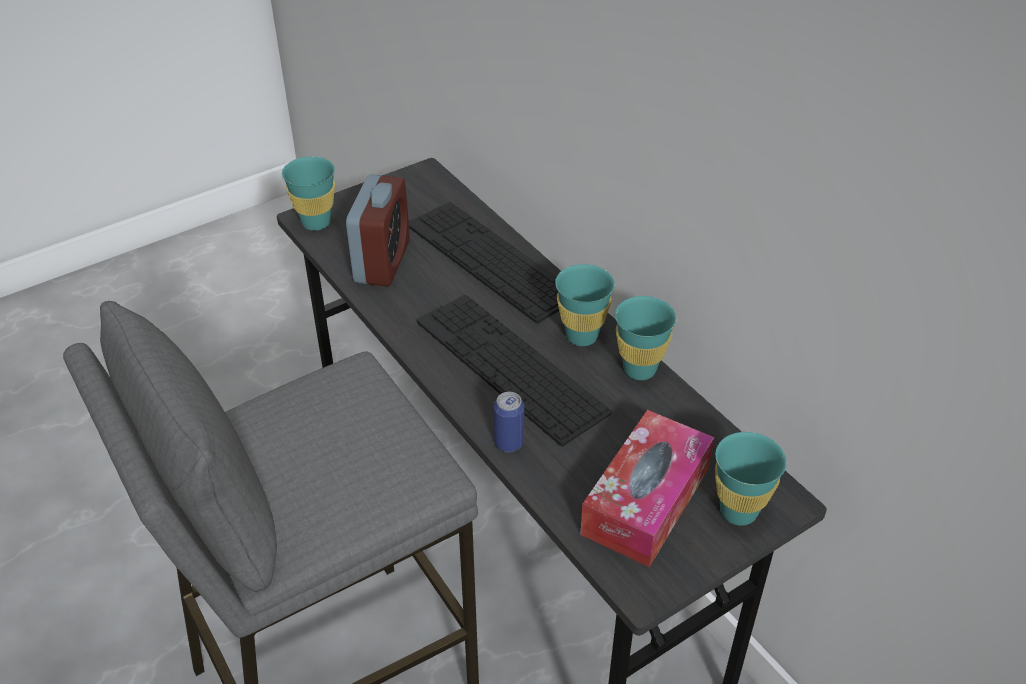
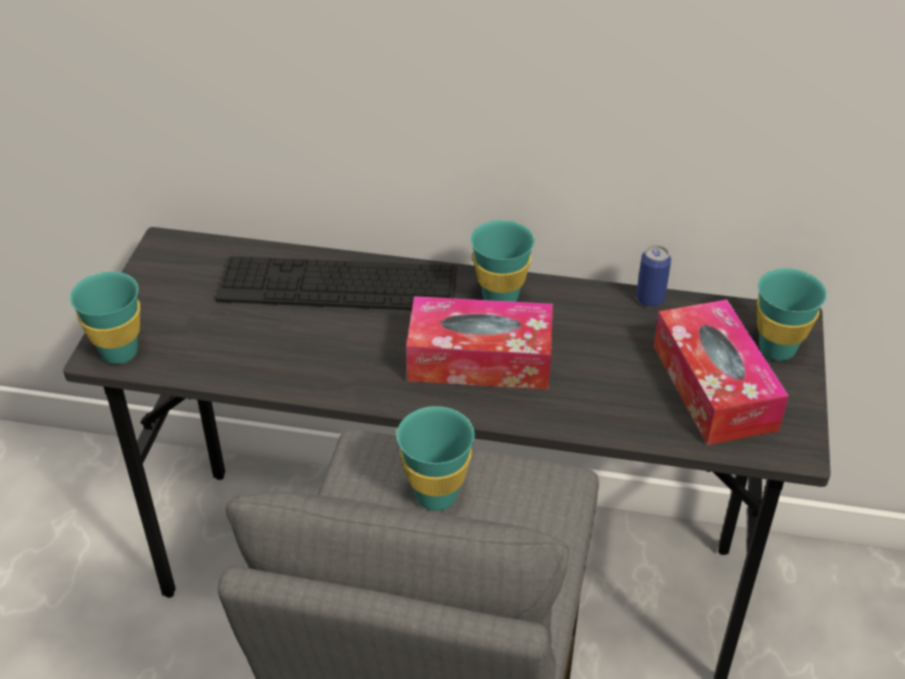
camera: 45 degrees left, 0 degrees up
(382, 262) = (241, 347): alarm clock -> none
(509, 443) = (564, 418): can -> can (650, 299)
(510, 366) = (480, 359): keyboard -> tissue box
(639, 369) = (577, 295): turquoise cup -> turquoise cup (436, 496)

